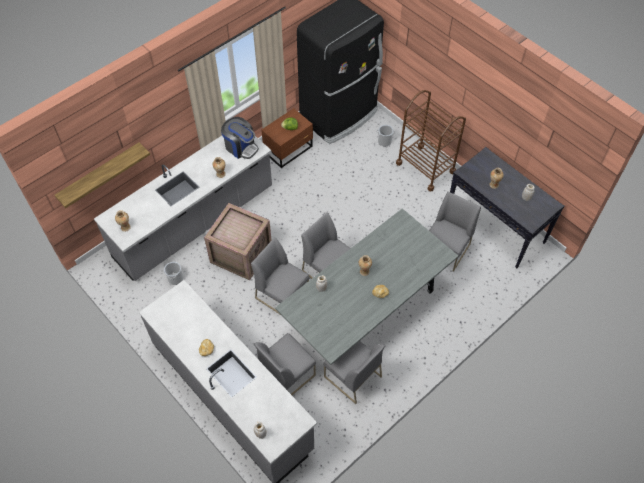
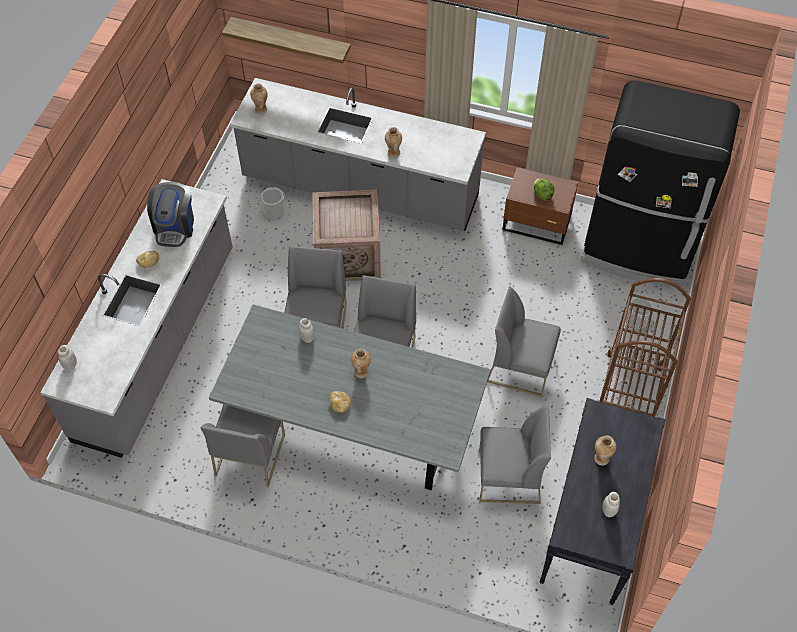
camera: 60 degrees right, 0 degrees up
(241, 147) = (448, 151): coffee machine -> coffee machine (175, 227)
(286, 374) = (214, 383): grey chair -> grey chair (521, 367)

